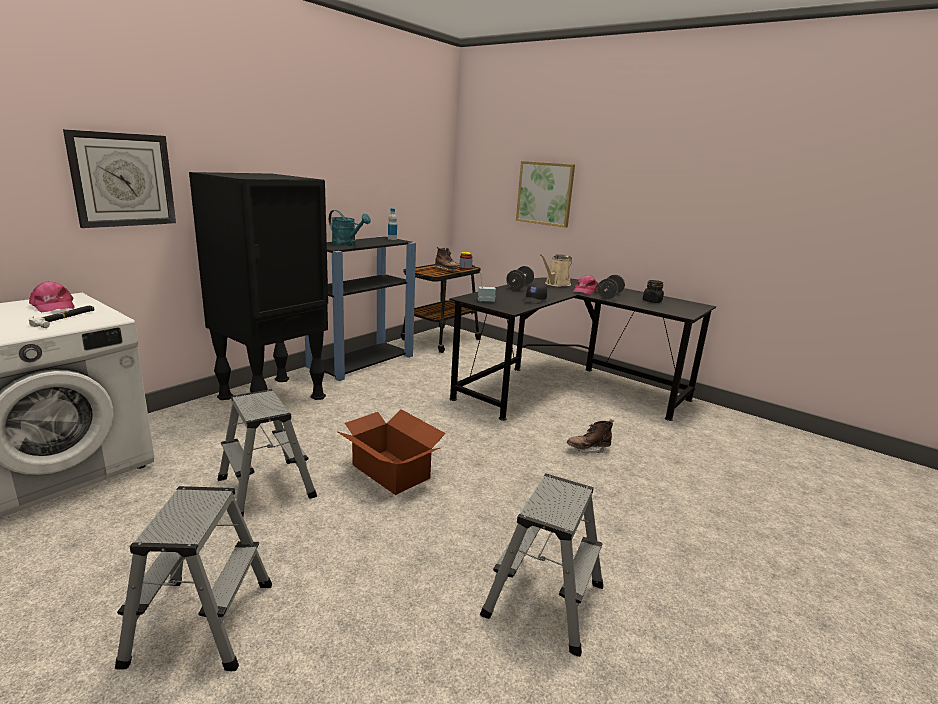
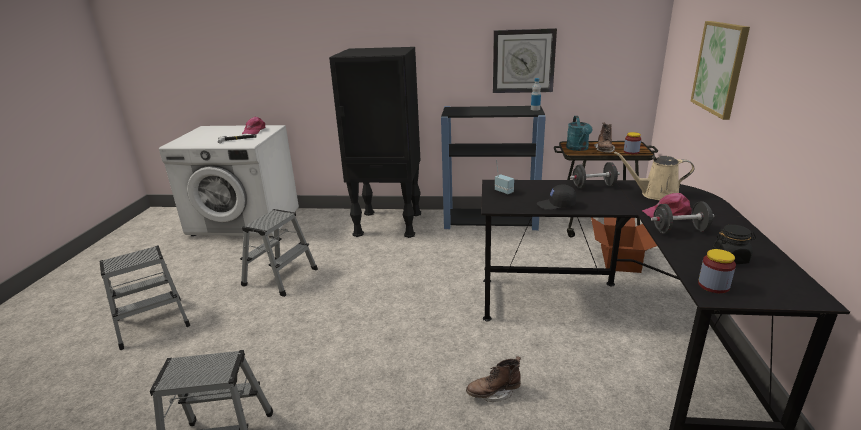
camera: 60 degrees right, 5 degrees up
(123, 180) = (310, 55): wall clock -> wall clock (523, 61)
(347, 244) = (473, 111): turquoise watering can -> turquoise watering can (578, 149)
(391, 471) = (339, 307): cardboard box -> cardboard box (620, 258)
(588, 449) = (493, 393): brown boot -> brown boot turned 60 degrees counterclockwise
(676, 311) = (713, 285): none -> jar

